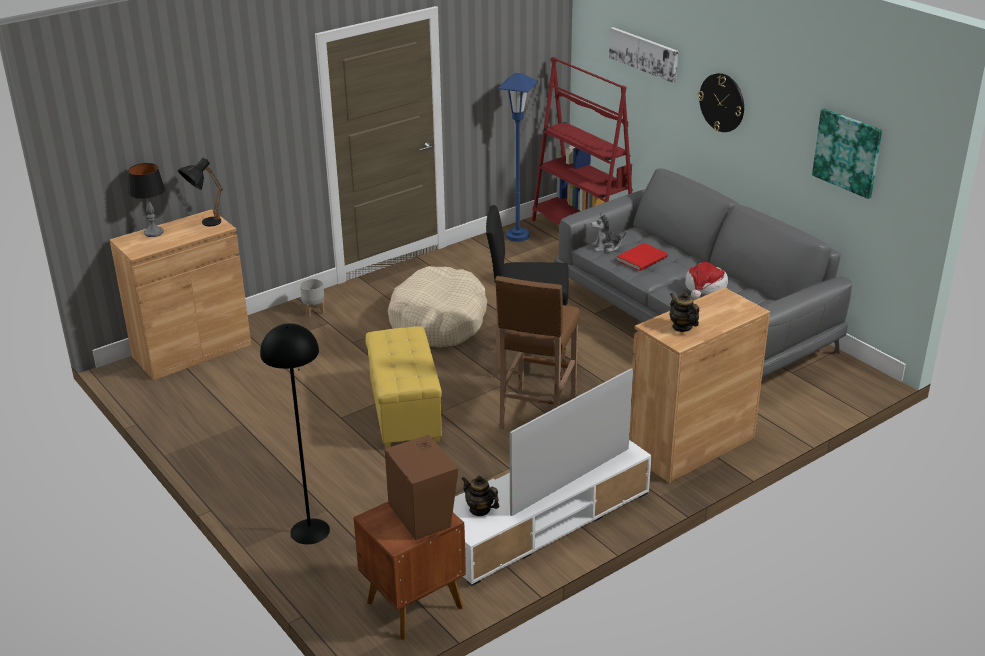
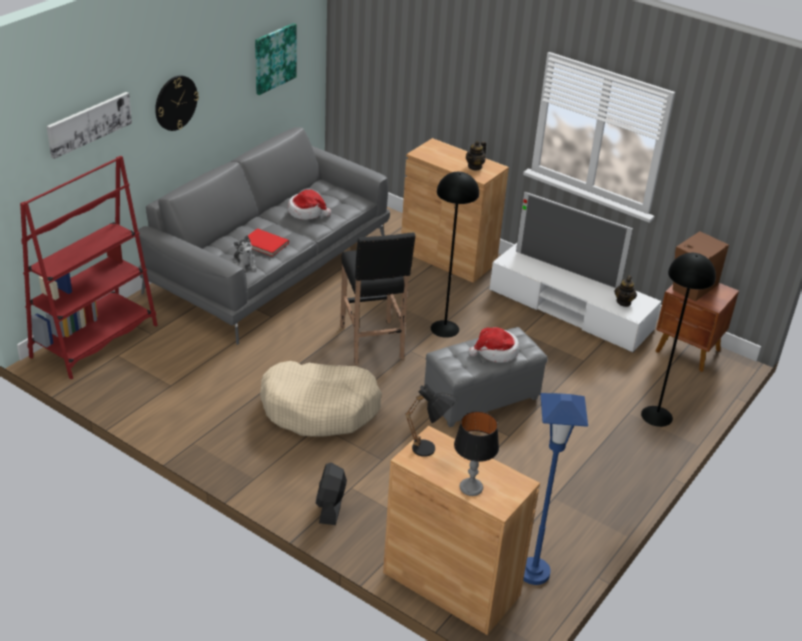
camera: 110 degrees left, 5 degrees up
(313, 311) = (330, 506): grey planter -> black fan
(398, 361) = (495, 352): none -> hat
(404, 412) = (481, 400): yellow ottoman -> grey ottoman
(517, 236) = (114, 384): blue floor lamp -> blue floor lamp (534, 572)
(537, 413) = (445, 329): brown stool -> black floor lamp

